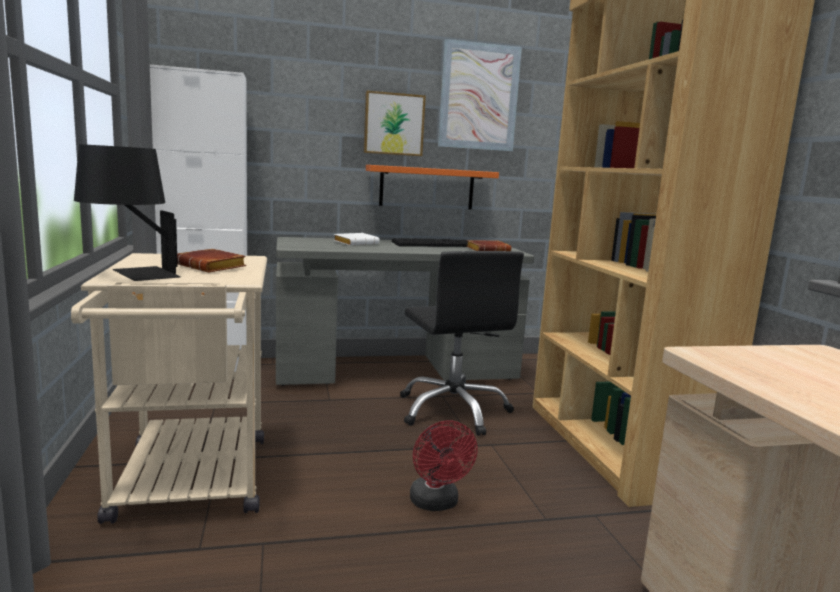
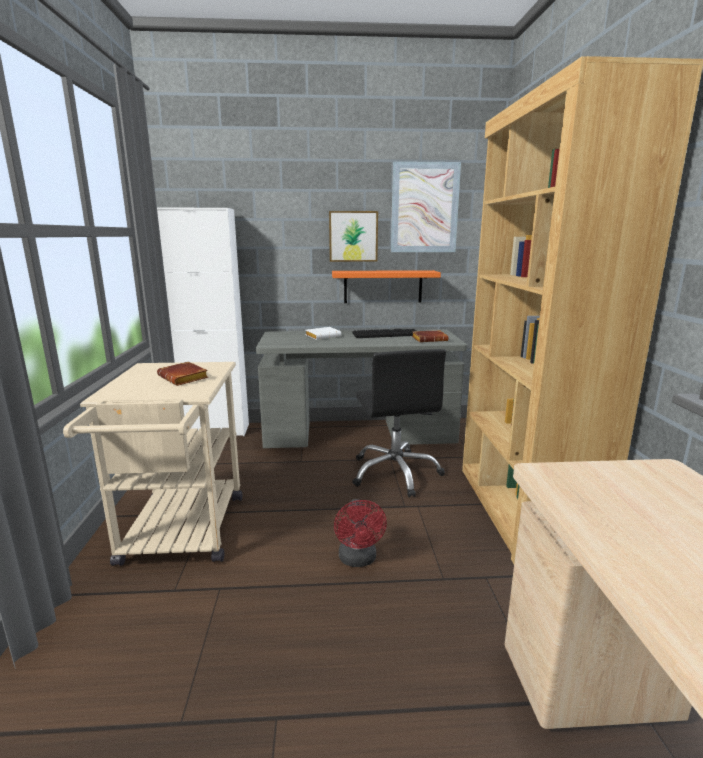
camera: 10 degrees right, 5 degrees up
(130, 274) = (120, 390): black table lamp -> none

